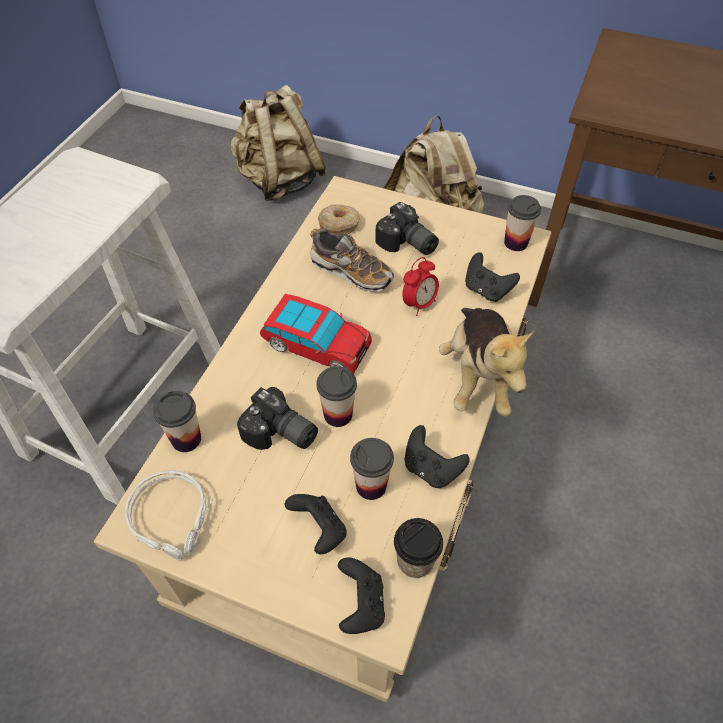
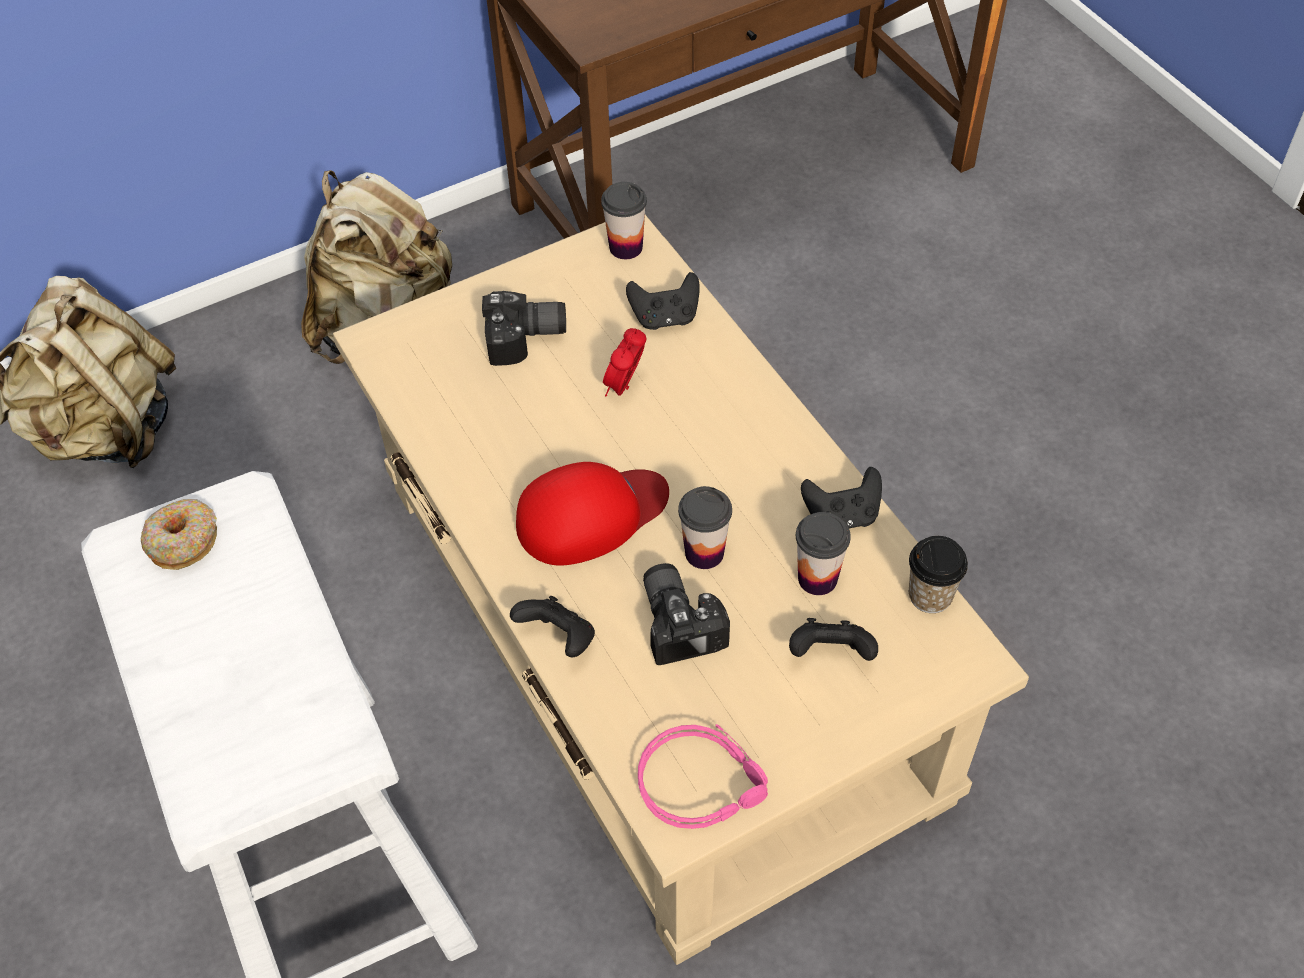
camera: 50 degrees left, 0 degrees up
(174, 518) = (703, 781): grey headphones -> pink headphones
(186, 439) = (606, 714): cup -> none
(280, 434) = (682, 621): camera -> camera turned 90 degrees counterclockwise
(316, 345) = (590, 515): toy car -> red cap
(339, 225) = (425, 380): donut -> donut (183, 541)
(351, 272) = (514, 416): shoe -> none
(361, 604) = (939, 668): black game controller -> black game controller (559, 639)
(419, 304) = (625, 387): alarm clock -> alarm clock turned 150 degrees counterclockwise
(477, 376) = (767, 403): plush toy -> none

